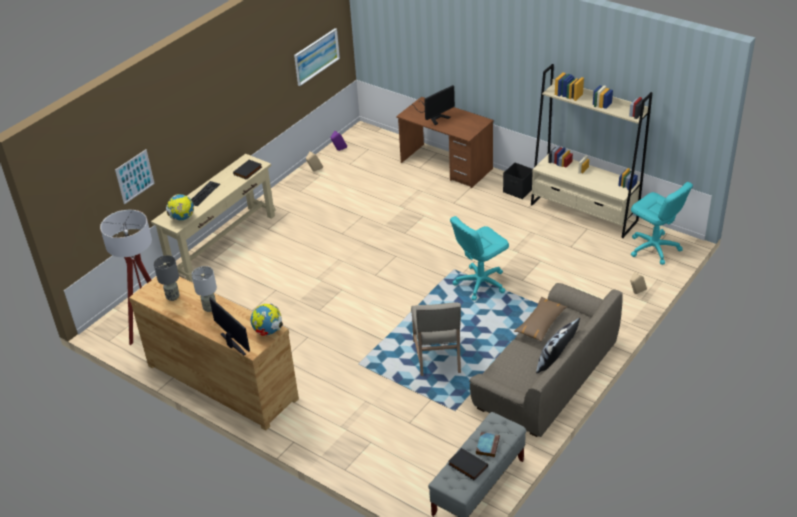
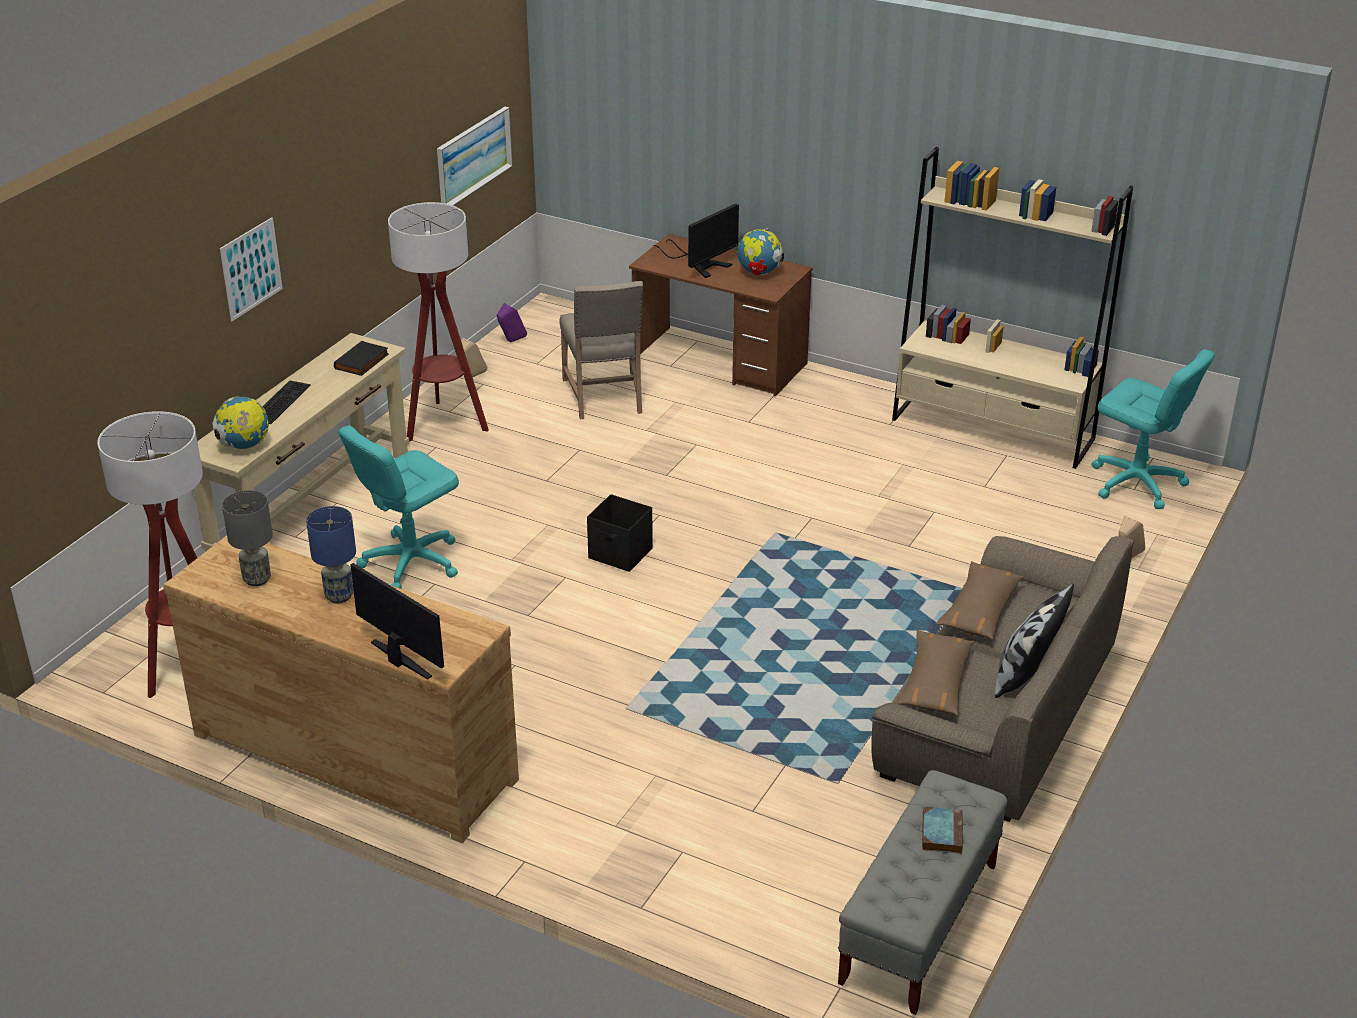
camera: 10 degrees left, 5 degrees down
(134, 176) = (152, 358): picture -> picture (251, 269)
(209, 308) = (338, 596): grey table lamp -> blue table lamp
(268, 331) = (469, 633): globe -> globe (759, 273)
(296, 198) = (444, 424): none -> floor lamp
(438, 357) = (782, 689): beige chair -> beige chair (605, 397)
(467, 466) = (911, 873): black book -> none
(480, 283) = (831, 554): turquoise office chair -> turquoise office chair (411, 562)
(507, 363) = (935, 682): none -> brown pillow
(518, 191) = (863, 398): black storage box -> black storage box (621, 554)

